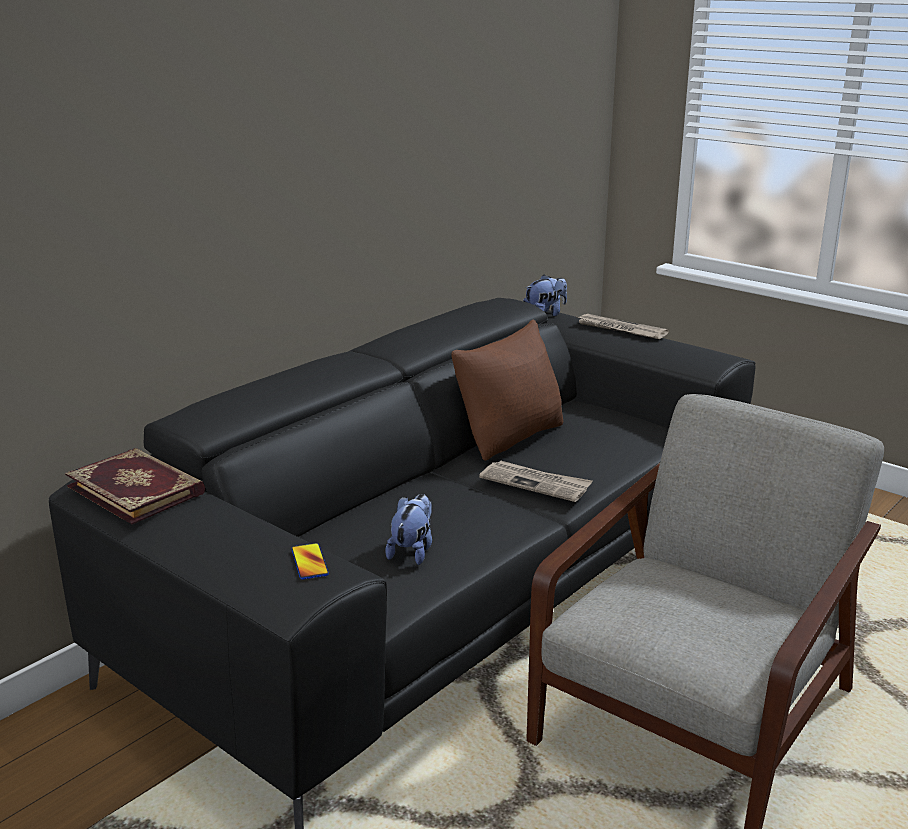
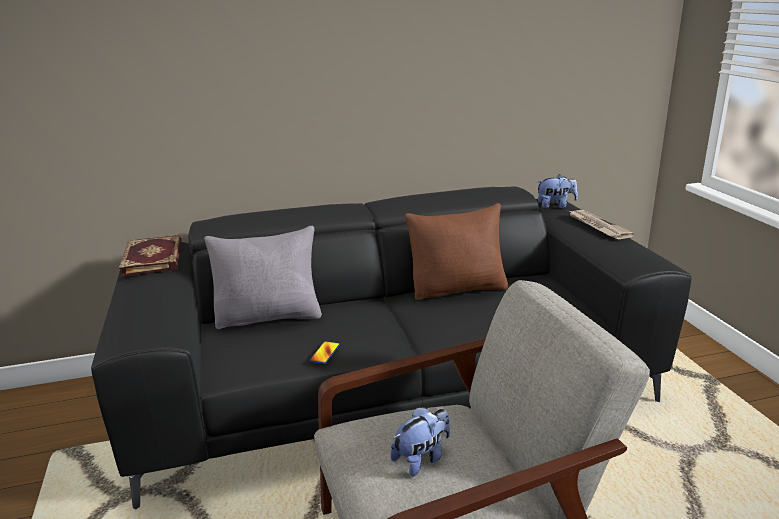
camera: 35 degrees right, 0 degrees up
(309, 562) = (157, 325): phone -> phone (325, 353)
(333, 530) = (269, 317): none -> grey pillow
(412, 551) = (292, 344): plush toy -> plush toy (422, 459)
(536, 483) = (430, 325): newspaper -> none

